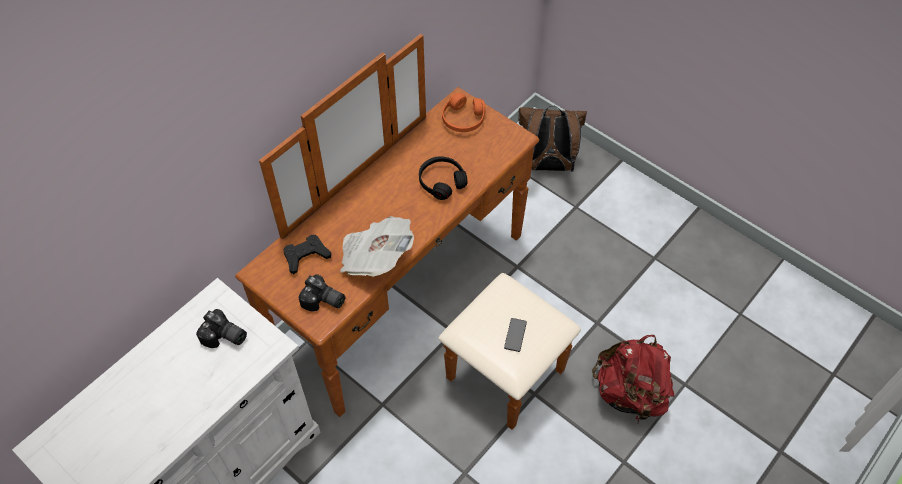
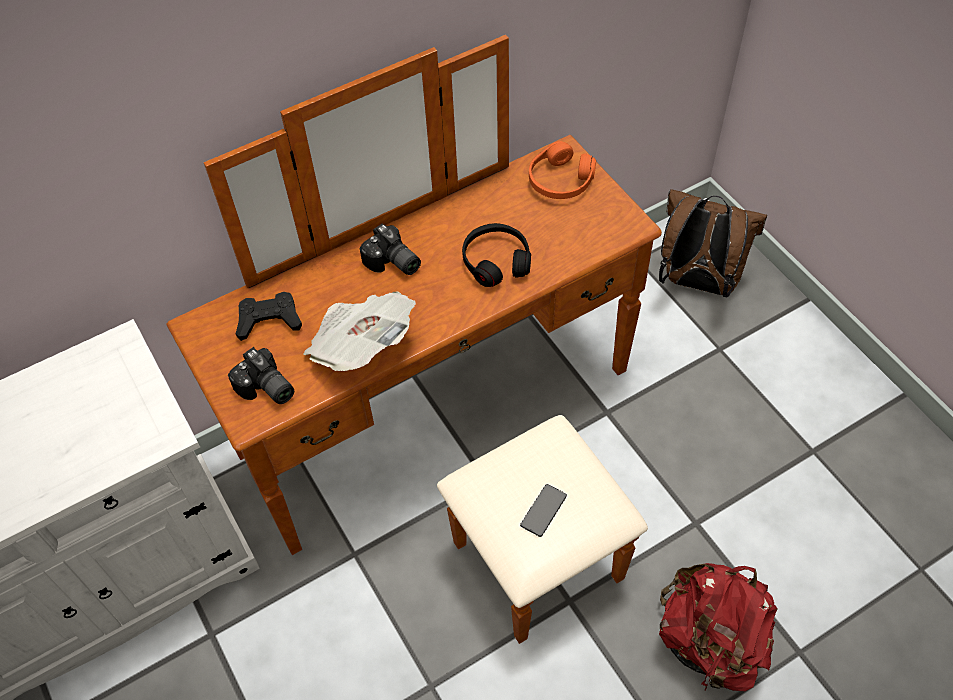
camera: 20 degrees right, 0 degrees up
(224, 337) = (105, 404): camera -> camera (392, 263)

